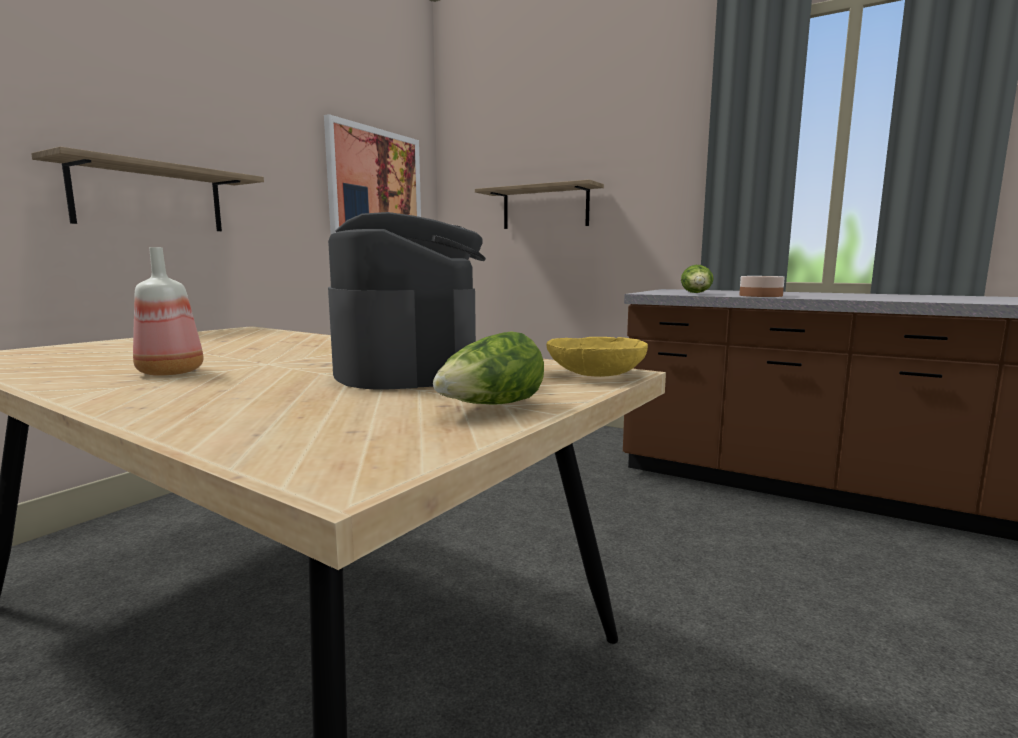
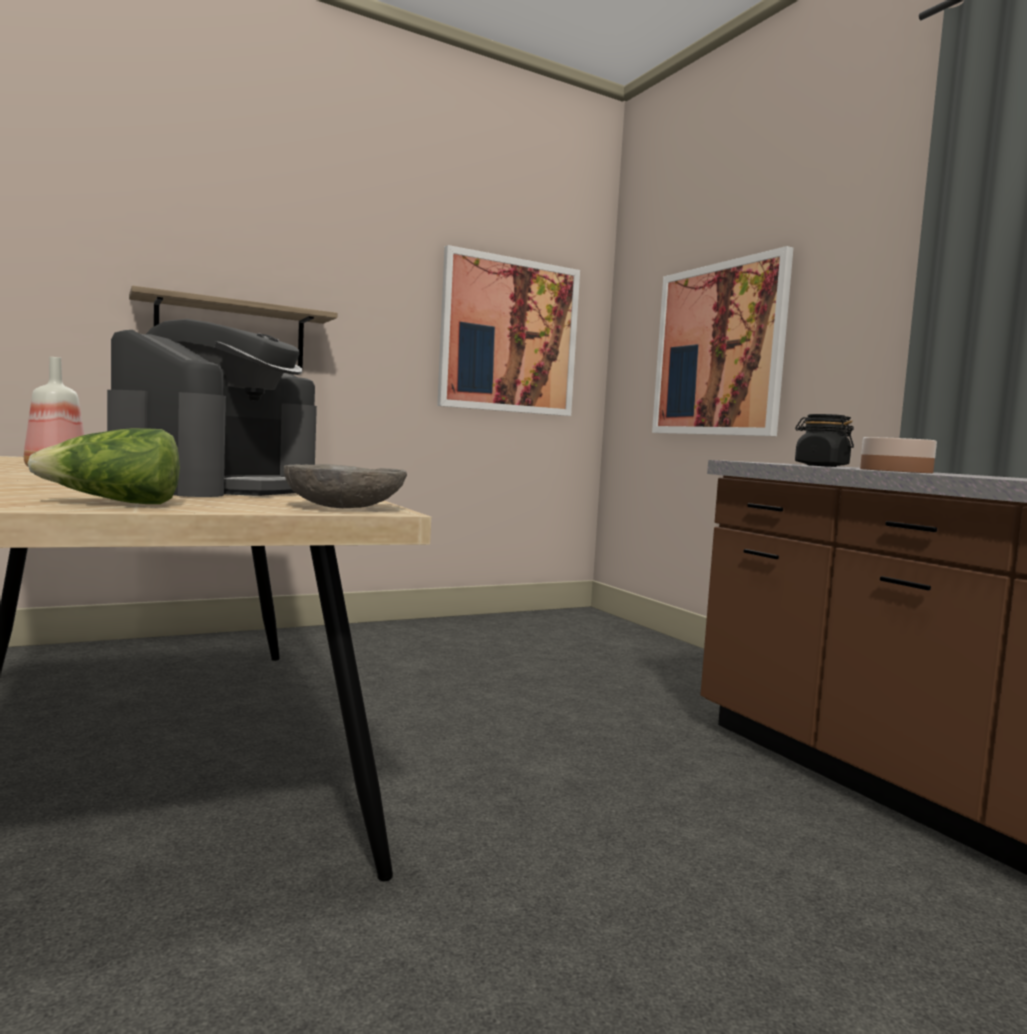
camera: 30 degrees right, 5 degrees down
(545, 208) = (718, 350): shelf -> picture
(596, 374) = (344, 507): yellow bowl -> grey bowl
(697, 293) = (821, 466): lettuce -> black jar

